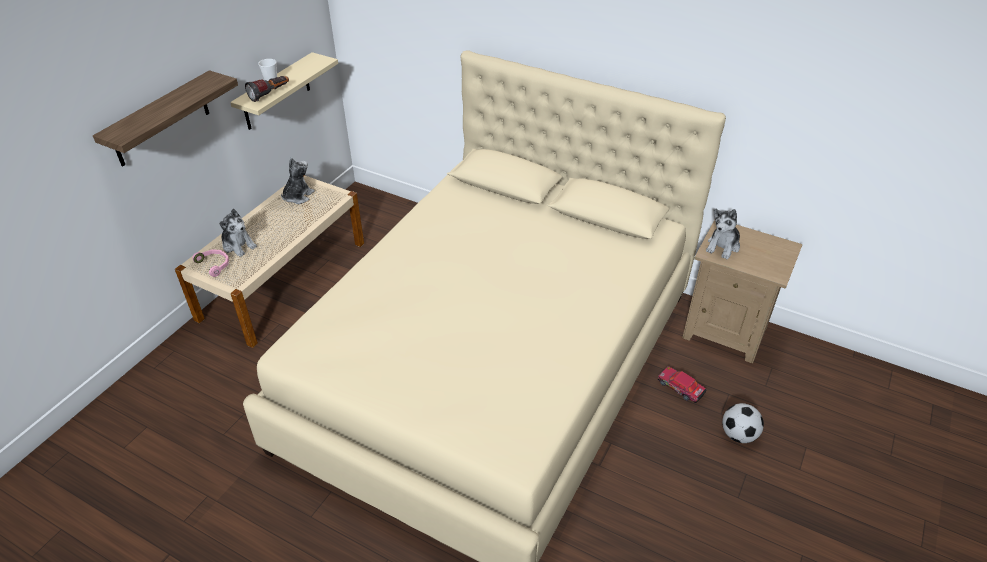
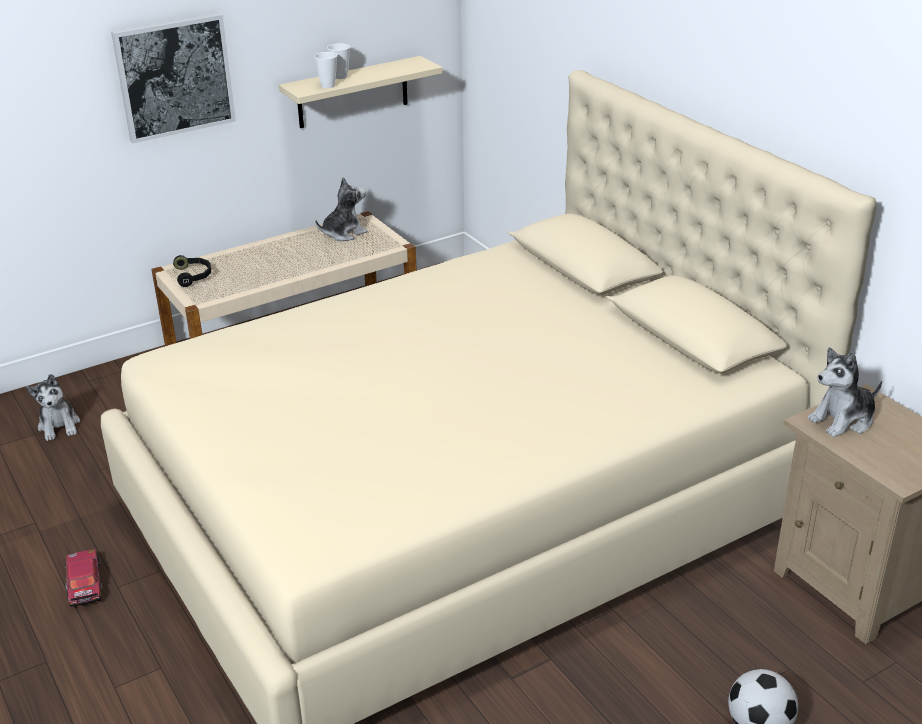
camera: 30 degrees right, 10 degrees down
(160, 119) = (174, 77): shelf -> picture
(214, 265) = (194, 276): pink headphones -> black headphones
(238, 245) = (235, 264): plush toy -> plush toy (59, 426)
(270, 95) = (328, 86): flashlight -> cup
(680, 388) = (716, 632): toy car -> toy car (84, 584)

